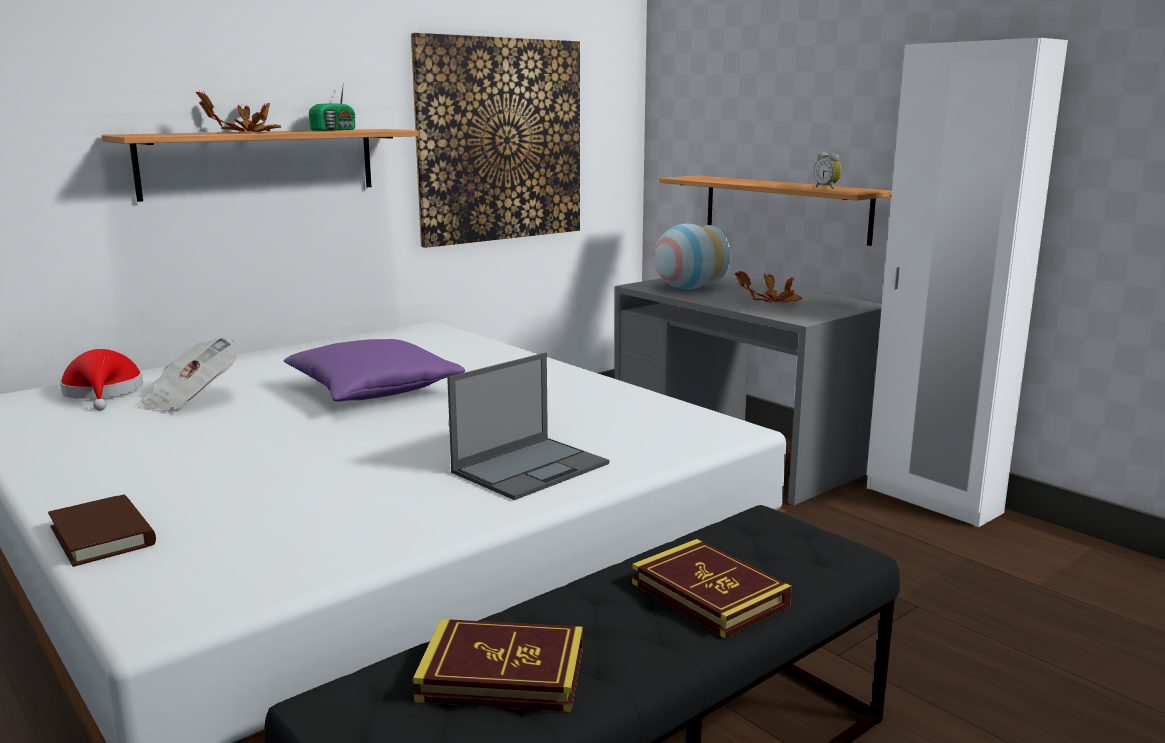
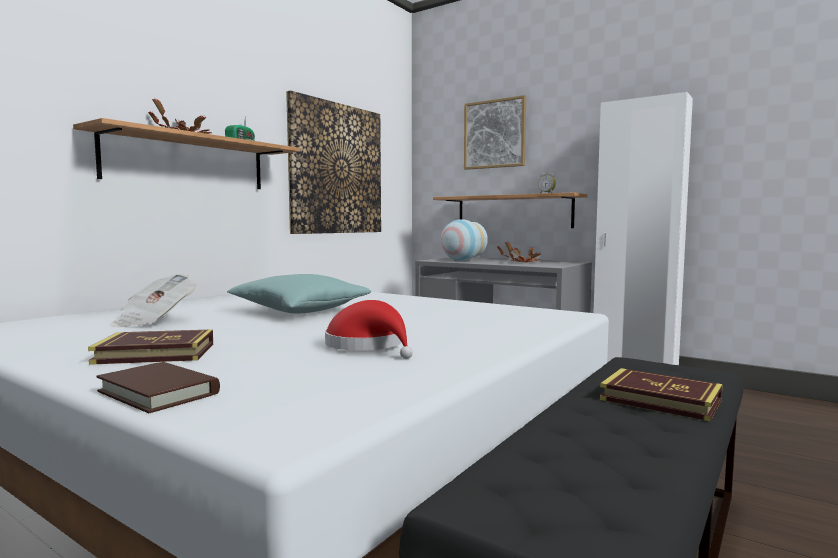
camera: 15 degrees left, 10 degrees down
(103, 392) = (71, 321): red hat -> red hat (368, 346)
(374, 391) = (300, 311): purple pillow -> turquoise pillow
(502, 674) = (586, 461): book -> book (155, 353)
(531, 467) = (473, 335): laptop -> none
(763, 74) = (495, 134): none -> picture

